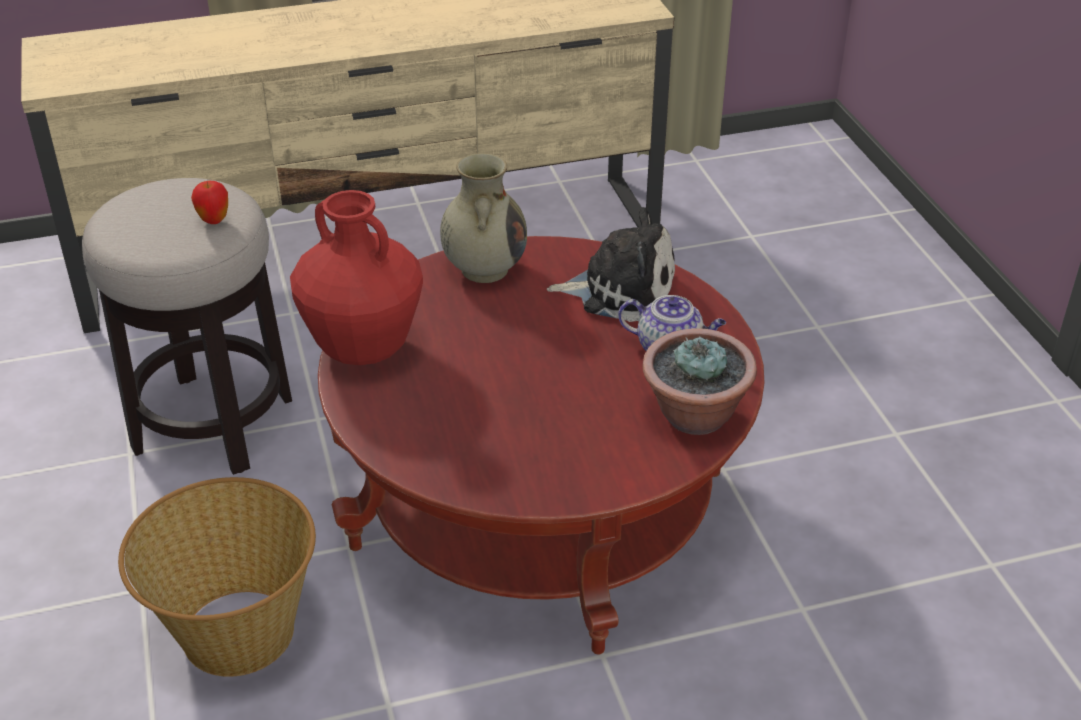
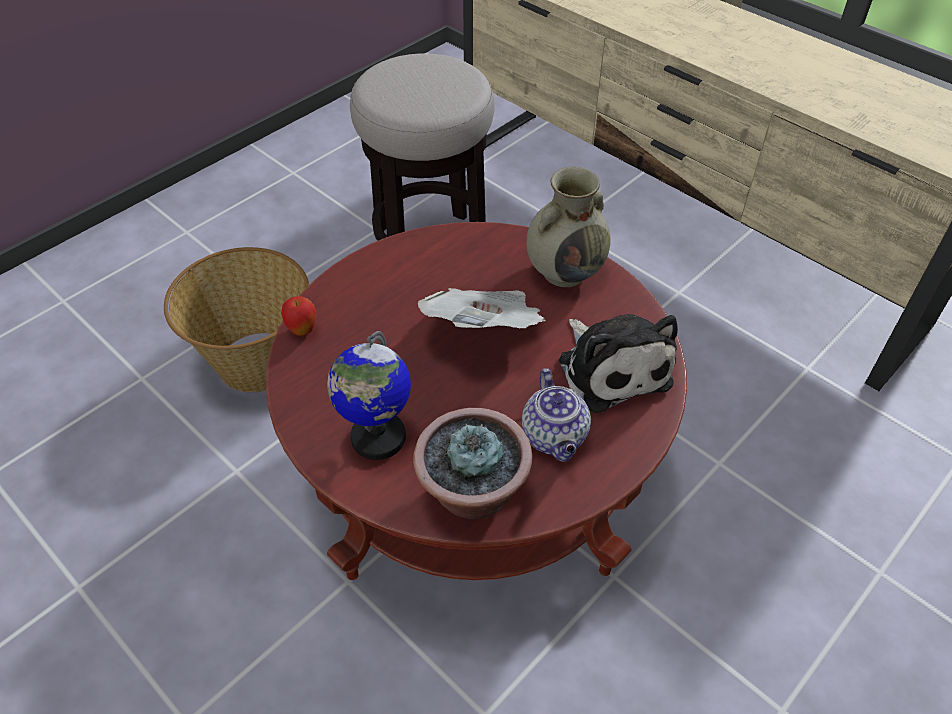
camera: 60 degrees right, 10 degrees up
(214, 220) = (430, 102): apple -> apple (302, 330)
(364, 350) = (411, 254): red vase -> none
(513, 341) = (485, 330): none -> newspaper
(588, 451) = (377, 437): none -> globe

